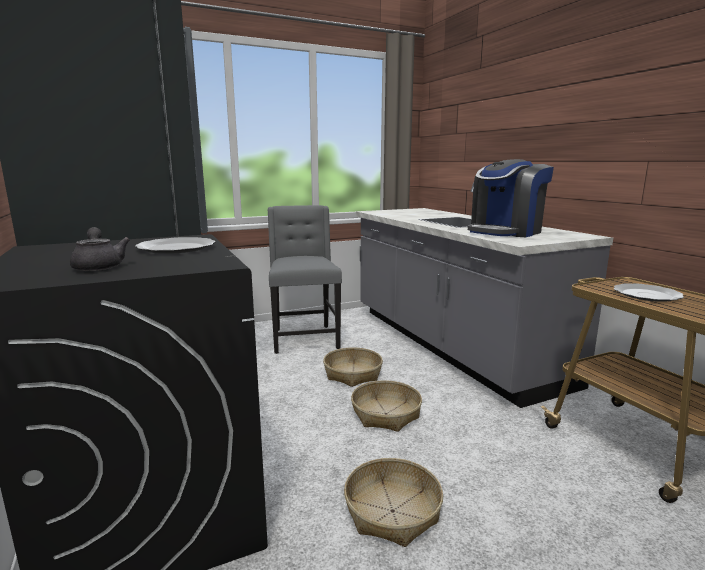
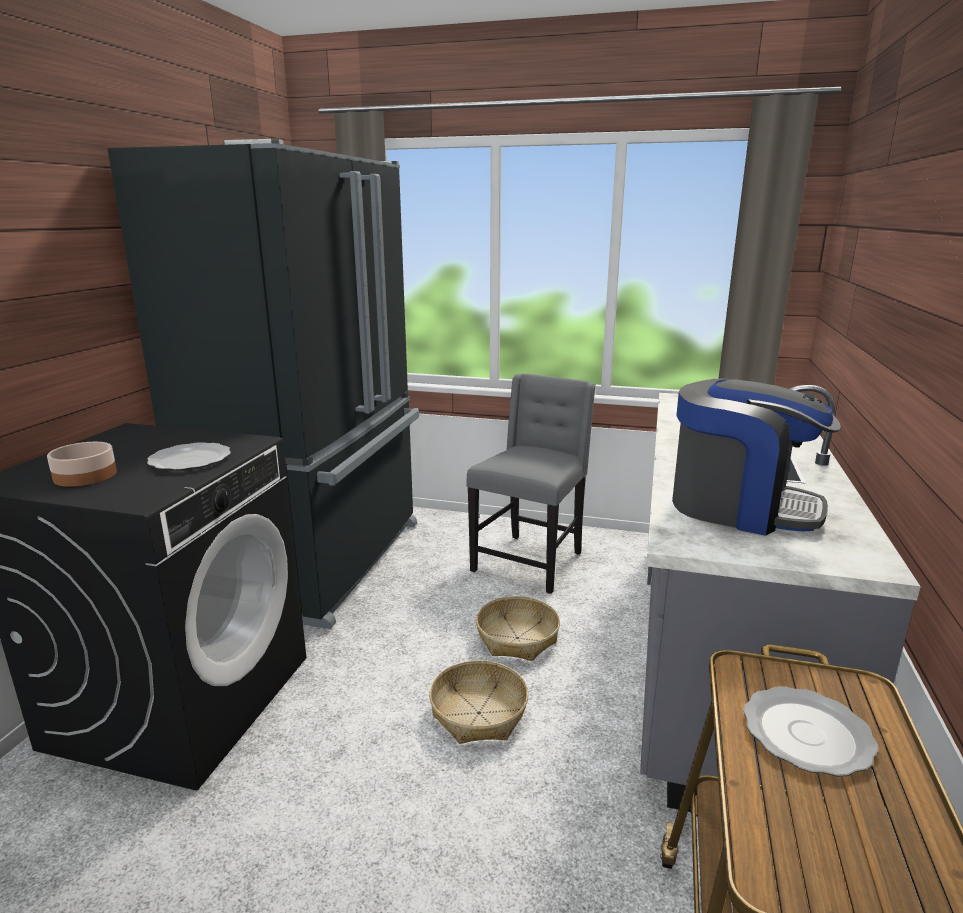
camera: 40 degrees right, 5 degrees up
(99, 266) = (85, 475): grey teapot -> bowl
(393, 511) = (326, 832): basket -> none
(505, 232) = (740, 507): coffee machine -> coffee machine turned 150 degrees counterclockwise

